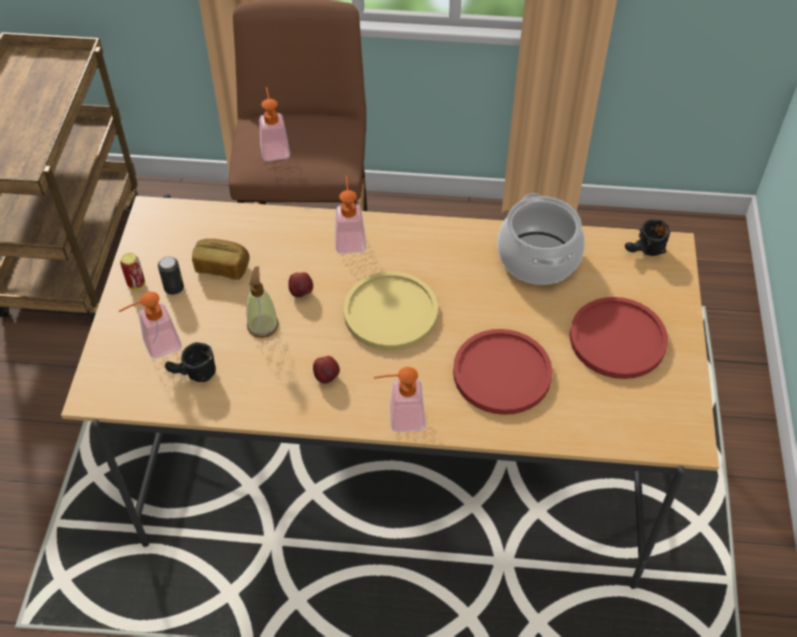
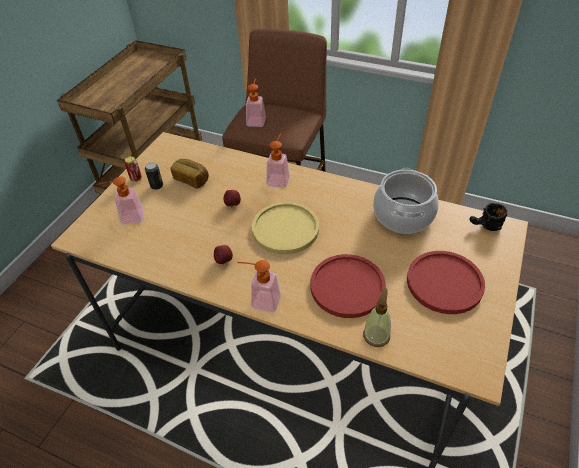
camera: 20 degrees right, 5 degrees down
(192, 375) = (140, 239): black mug -> none
(263, 325) = (199, 219): soap dispenser -> soap dispenser (376, 335)

